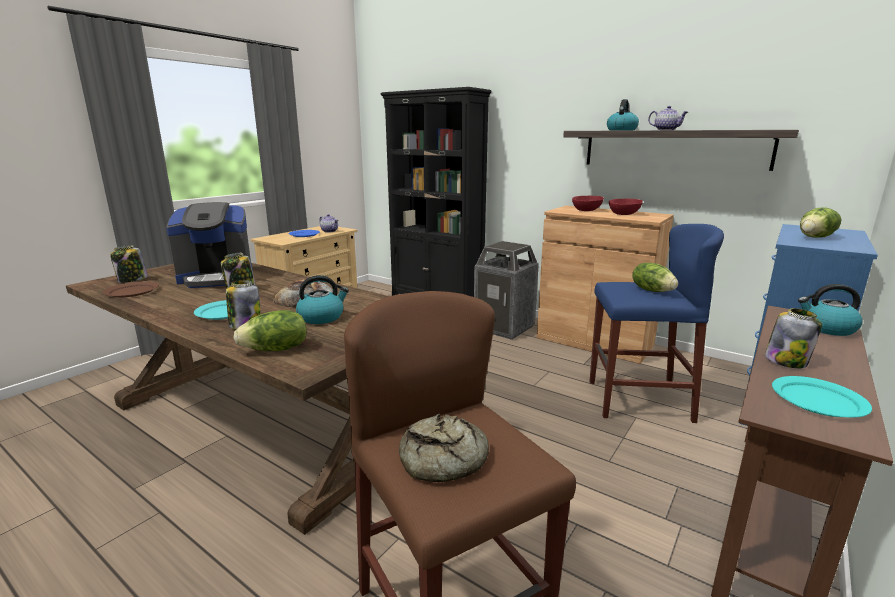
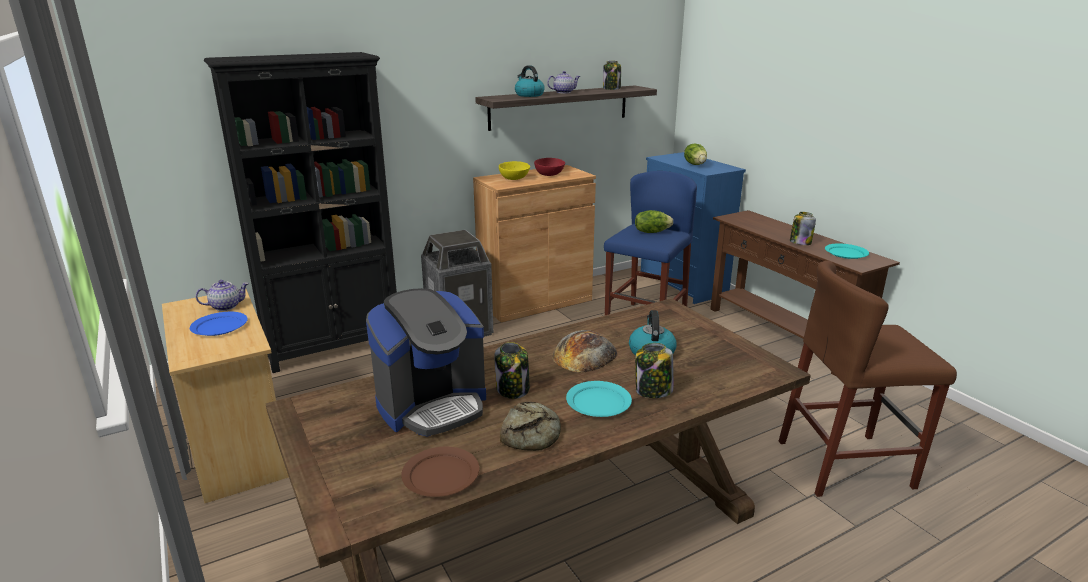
camera: 65 degrees left, 5 degrees up
(132, 280) = (364, 480): jar -> jar (612, 88)
(217, 278) = (432, 405): coffee machine -> coffee machine turned 45 degrees clockwise
(276, 349) = (727, 379): lettuce -> none
(443, 459) = (893, 348): bread -> bread (532, 433)
(586, 210) = (514, 178): red bowl -> yellow bowl
(826, 328) = (758, 220): kettle -> none

